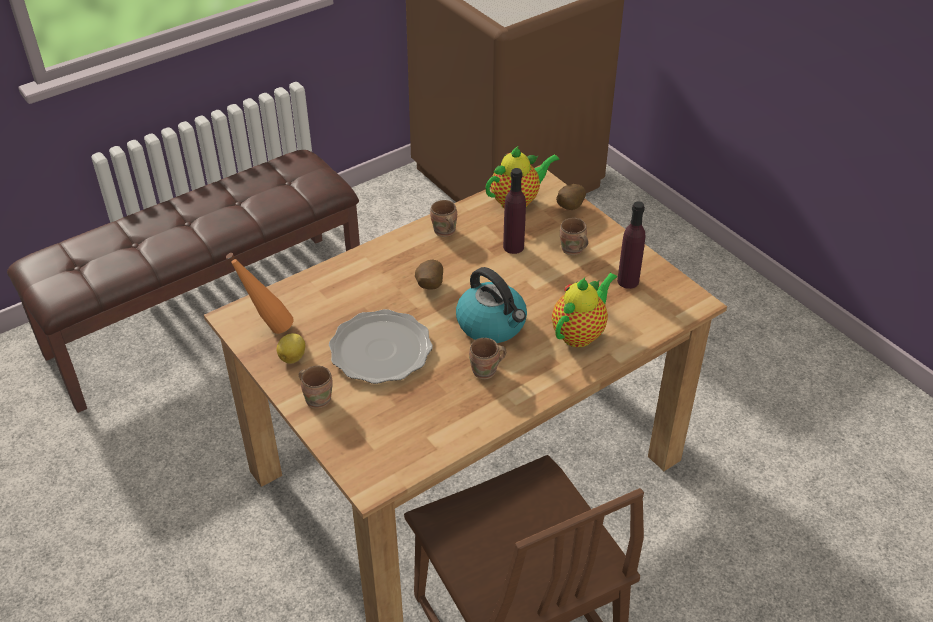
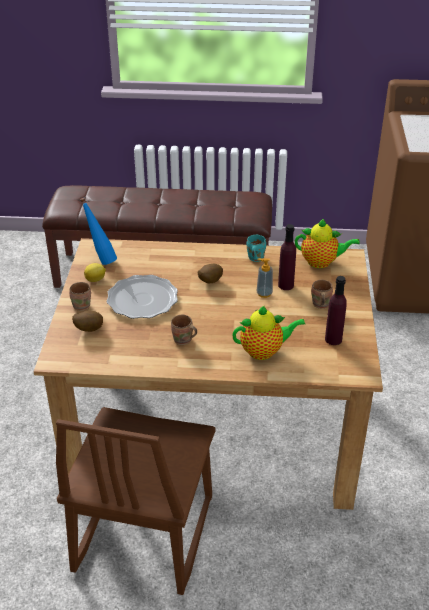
camera: 40 degrees right, 5 degrees down
(268, 329) = (101, 260): orange bottle -> blue bottle
(444, 232) = (254, 258): brown mug -> turquoise mug
(492, 324) = (218, 319): kettle -> none
(503, 268) = (264, 293): none -> soap dispenser
(569, 208) = (349, 281): potato -> potato (89, 329)

